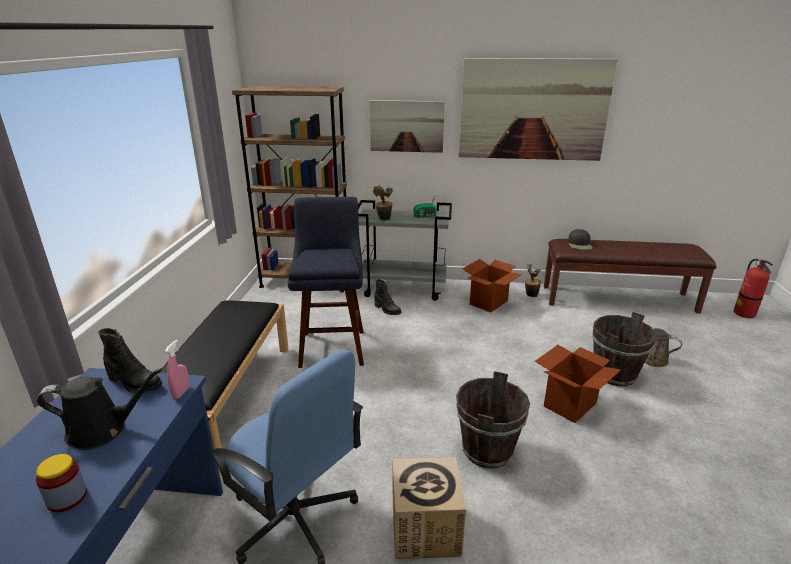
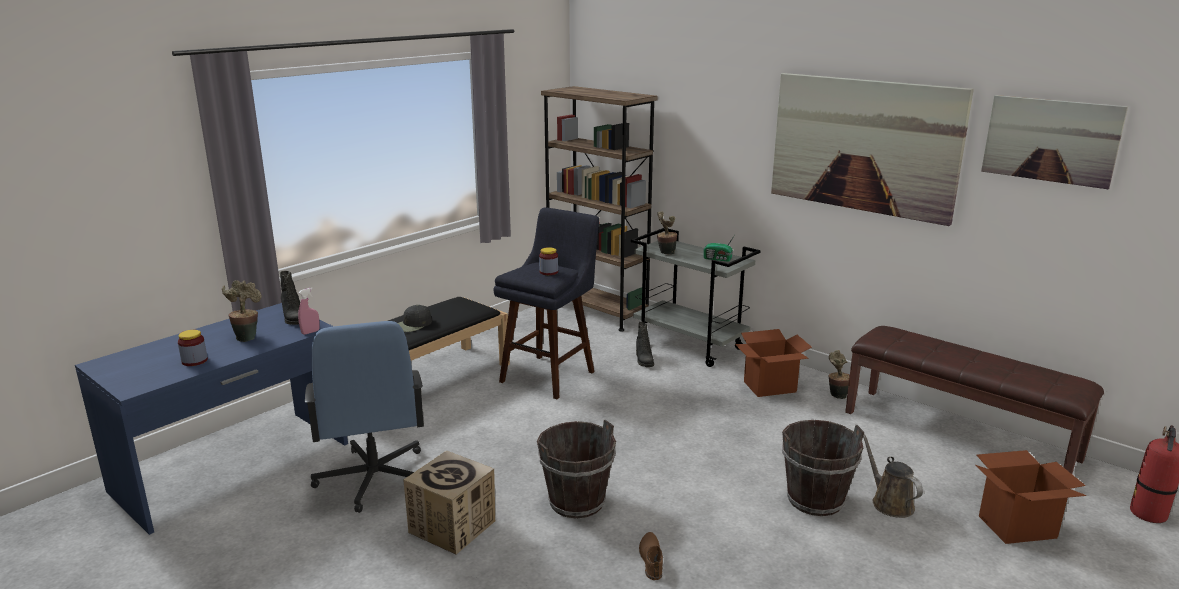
camera: 35 degrees right, 5 degrees down
(102, 430) = (247, 337): black watering can -> potted plant
(333, 256) = (548, 272): none -> jar
(406, 126) = (719, 148): picture -> picture (1050, 140)
(570, 404) = (715, 503): cardboard box -> cardboard box (1017, 527)
(579, 244) = (903, 338): black cap -> black cap (412, 325)
(593, 472) = (652, 559): none -> brown shoe

